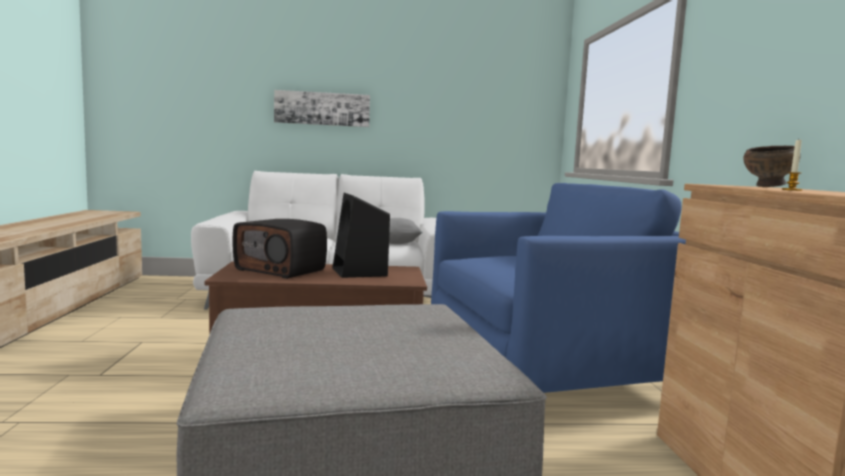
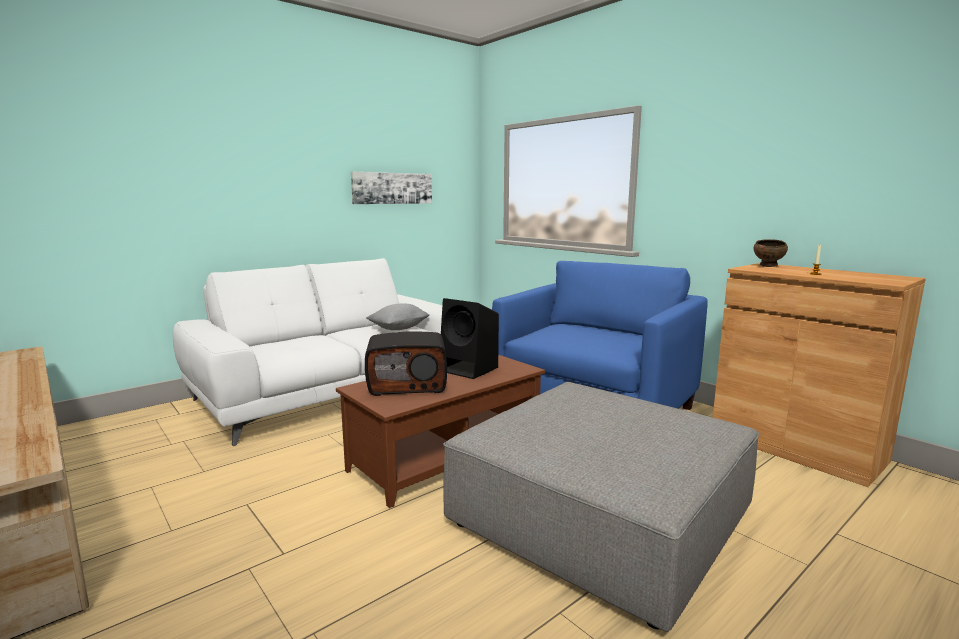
camera: 35 degrees left, 5 degrees up
(322, 108) = (266, 192): picture -> picture (392, 188)

